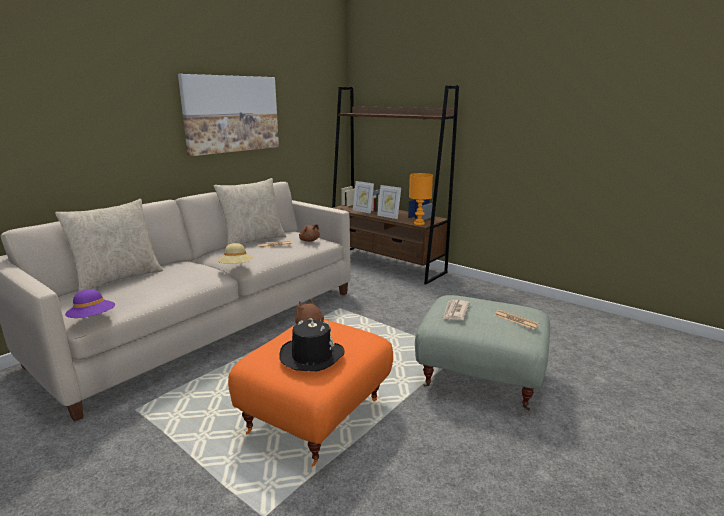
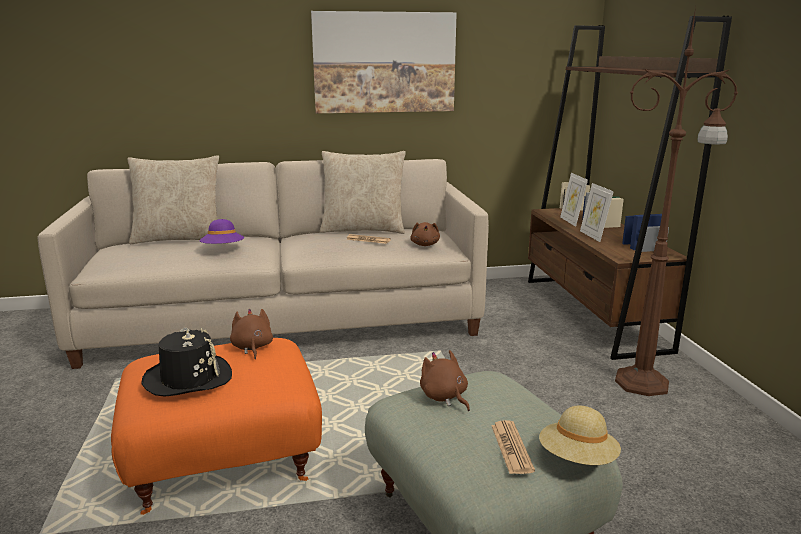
camera: 40 degrees right, 0 degrees up
(93, 319) = (98, 271): purple hat -> purple hat (223, 249)
(236, 267) = (284, 254): beige hat -> beige hat (577, 459)
(419, 223) = (620, 255): orange table lamp -> none
(453, 290) = (645, 383): none -> brown floor lamp
(455, 312) = (444, 397): newspaper -> brown plush toy

